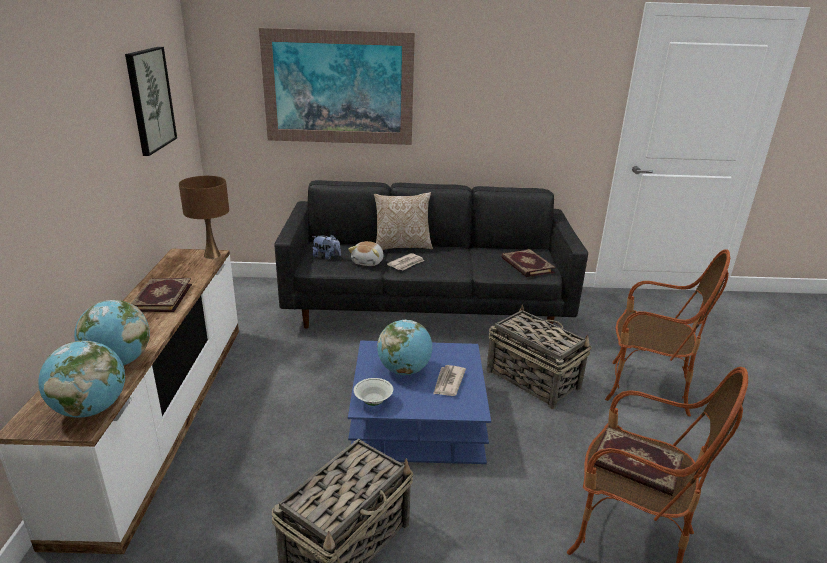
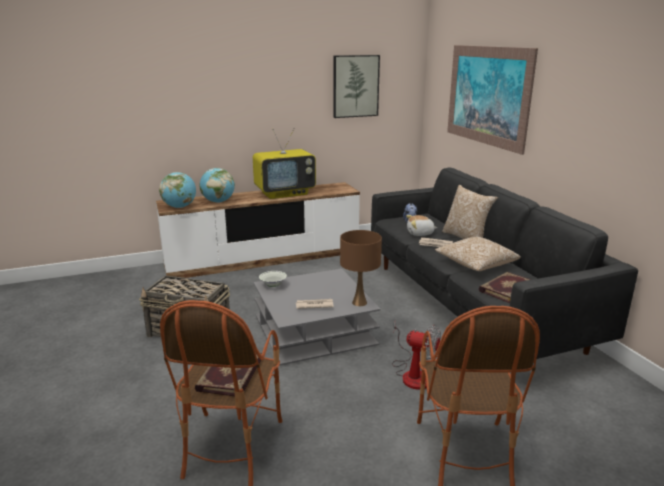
camera: 70 degrees right, 5 degrees down
(161, 297) = (285, 193): book -> television
(212, 255) = (347, 190): brown table lamp -> brown table lamp (359, 303)
(404, 370) = (316, 288): globe -> none
(417, 419) = (314, 330): blue coffee table -> grey coffee table
(468, 261) = (475, 265): none -> pillow
(532, 379) = (413, 374): basket -> fan

